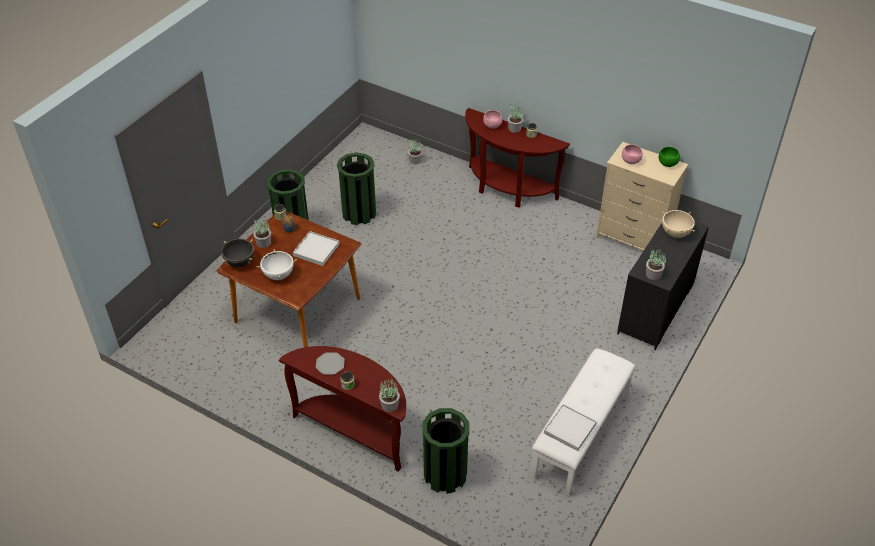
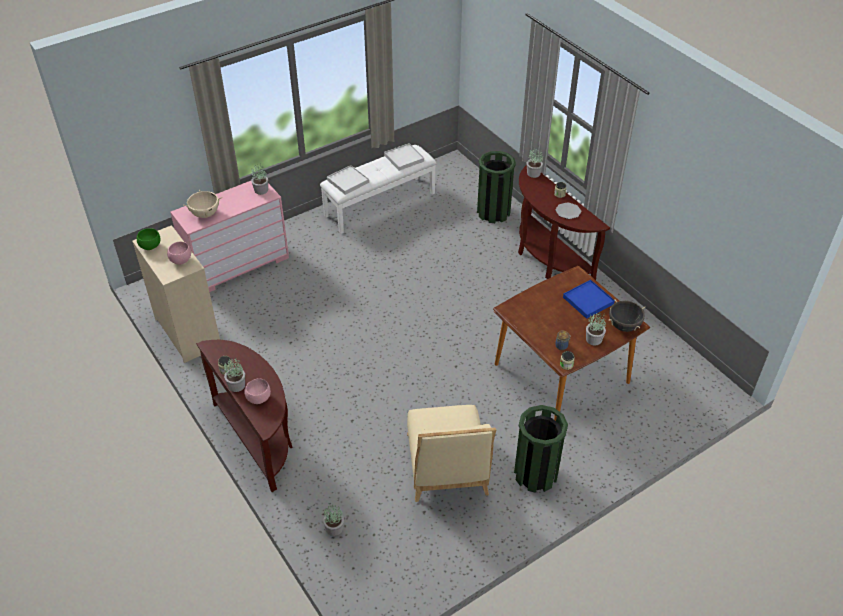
camera: 155 degrees left, 0 degrees up
(278, 275) = (588, 301): white cooking pot -> blue tray
(316, 250) = (541, 314): white tray -> white tray (348, 181)
(359, 213) = (447, 469): green trash can -> beige chair
(656, 309) = (237, 265): black dresser -> pink dresser

